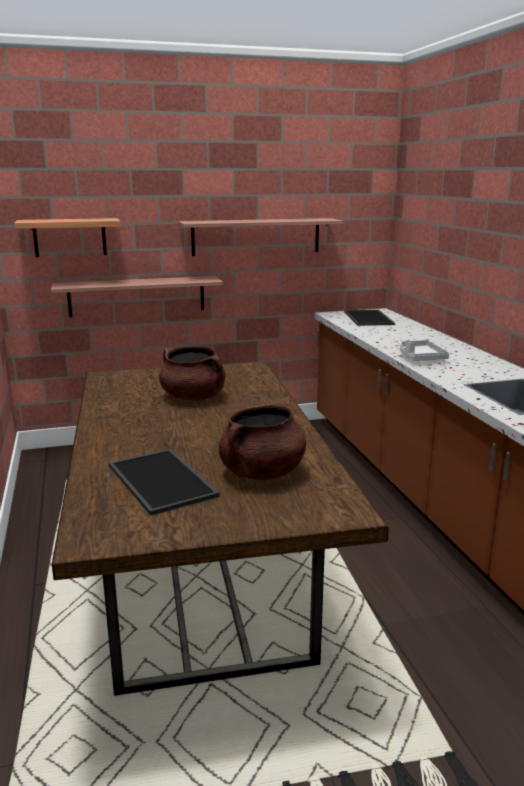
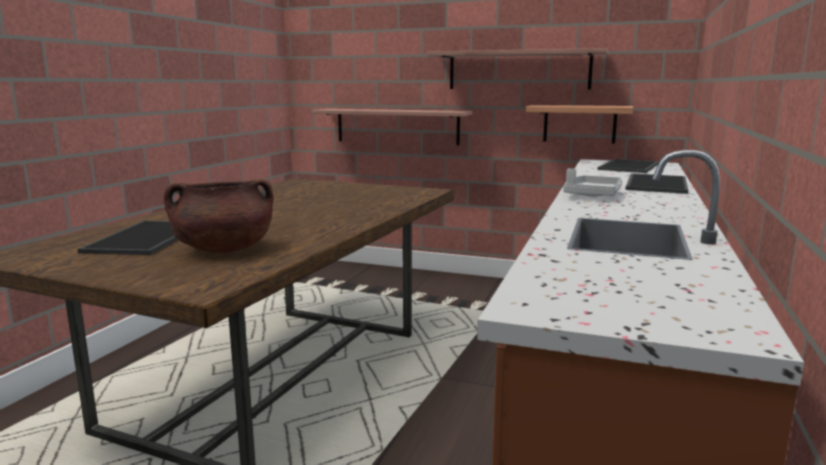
camera: 35 degrees right, 5 degrees down
(70, 237) = (344, 68): shelf -> shelf (579, 124)
(193, 397) = (322, 200): brown cooking pot -> none
(426, 337) = (655, 184): none -> tray

